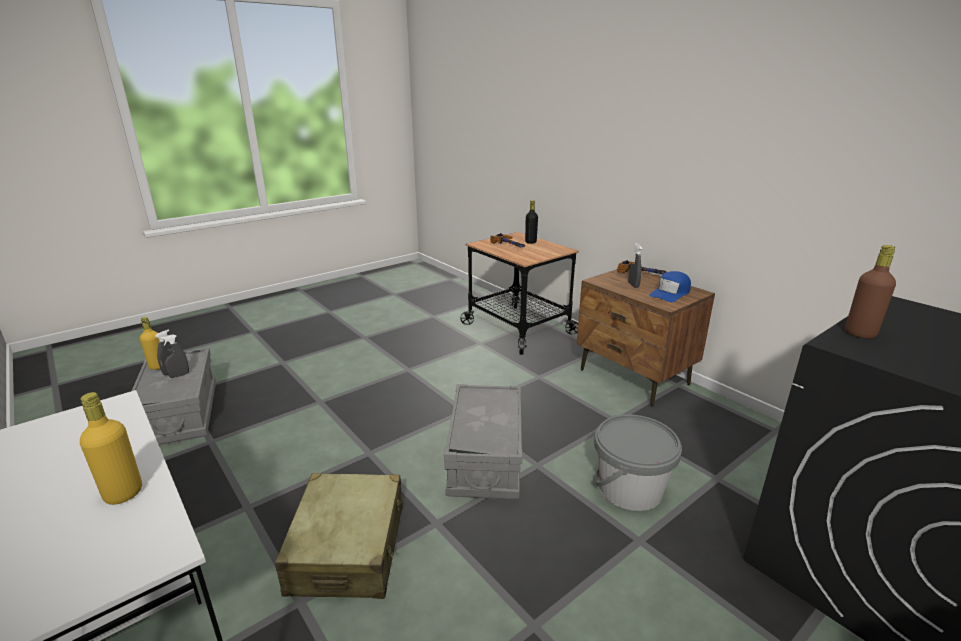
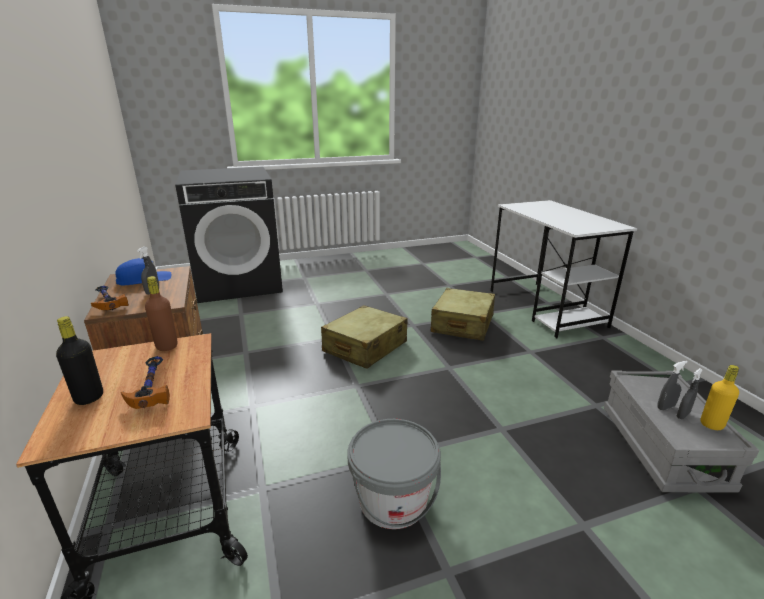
camera: 160 degrees left, 0 degrees up
(123, 494) = (535, 213): yellow bottle -> none
(485, 459) = (365, 347): grey storage box -> beige suitcase
(630, 488) = (294, 318): grey bucket -> grey bucket (393, 500)
(860, 334) = (242, 178): brown bottle -> brown bottle (167, 346)

